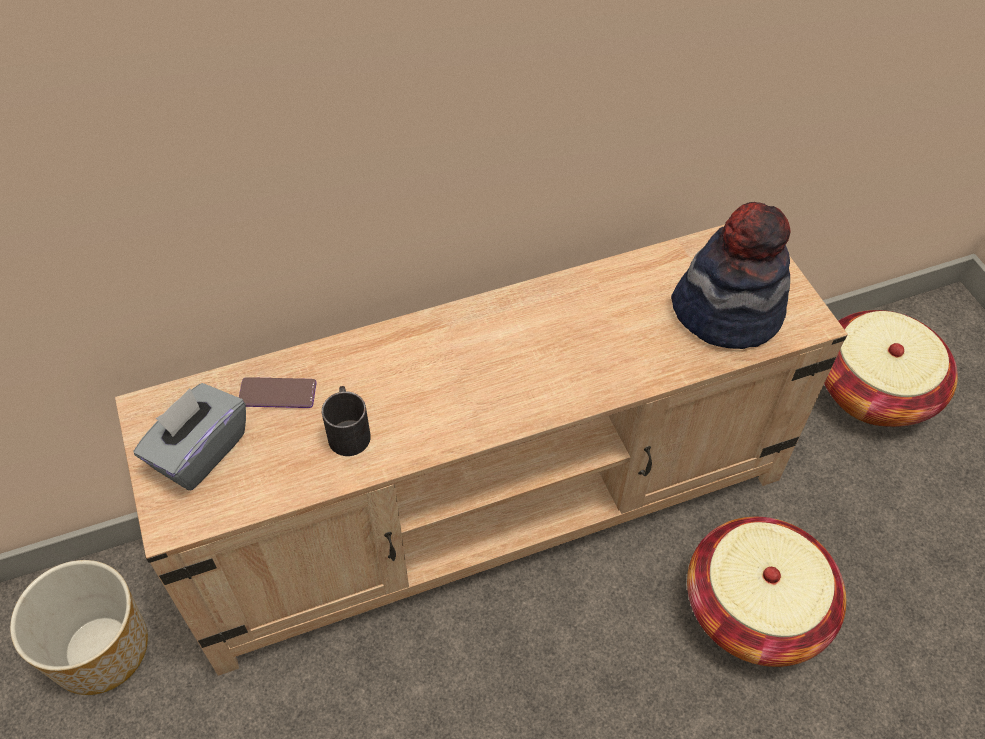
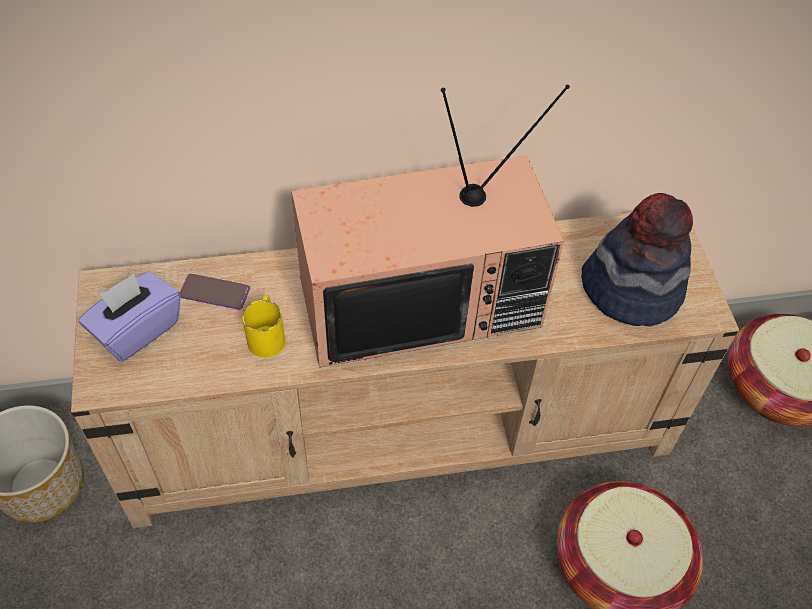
camera: 10 degrees right, 0 degrees up
(199, 451) = (137, 330): grey tissue box -> purple tissue box
(348, 430) = (267, 334): black mug -> yellow mug
(508, 361) = (421, 299): none -> television

